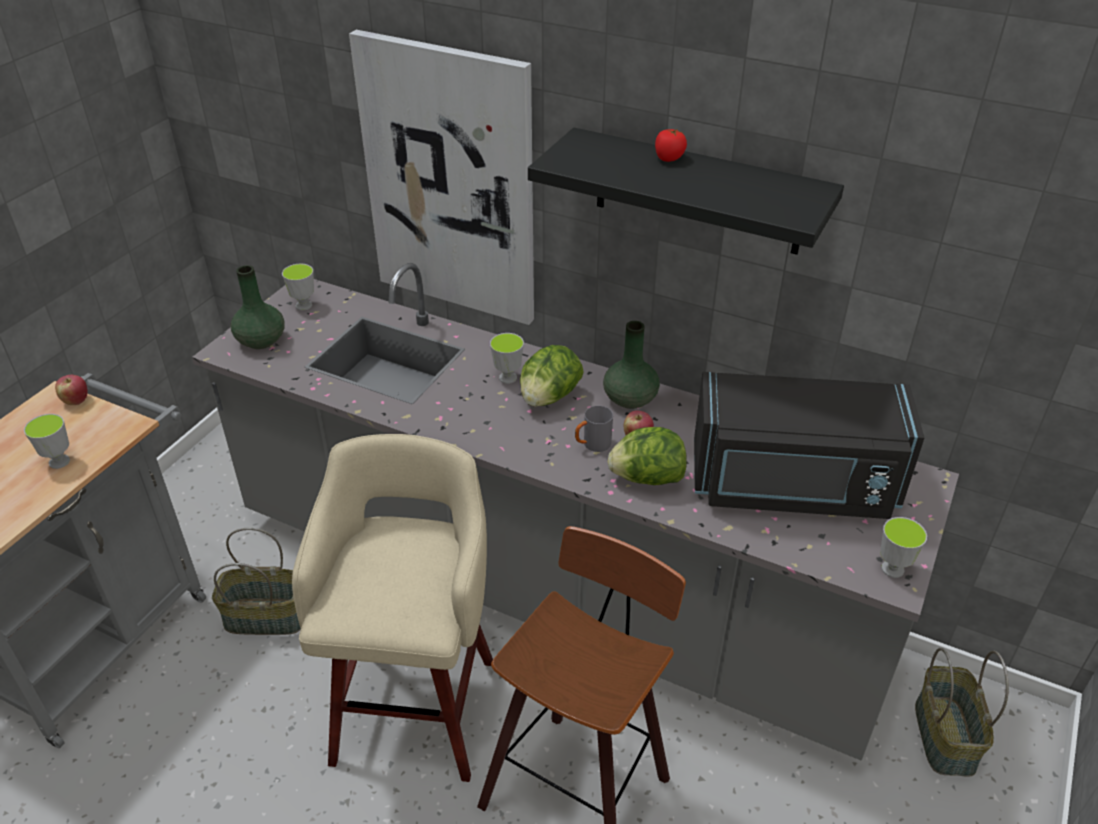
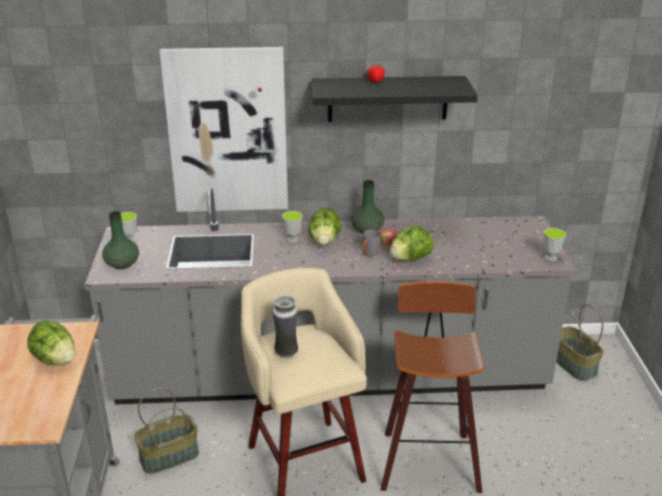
camera: 30 degrees left, 10 degrees down
(59, 462) = (55, 360): cup -> lettuce
(76, 401) = (27, 329): apple -> none
(370, 562) = (286, 352): none -> vase
(793, 486) = (479, 241): black microwave -> none

